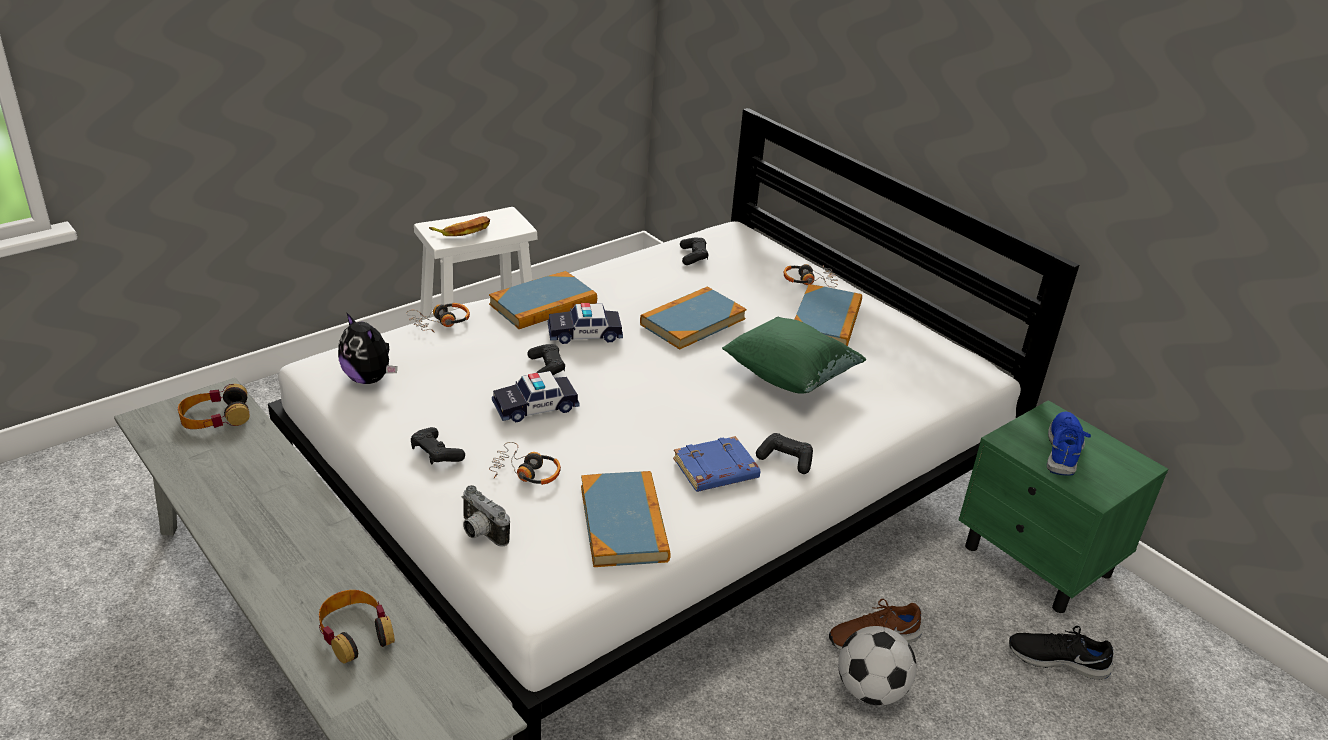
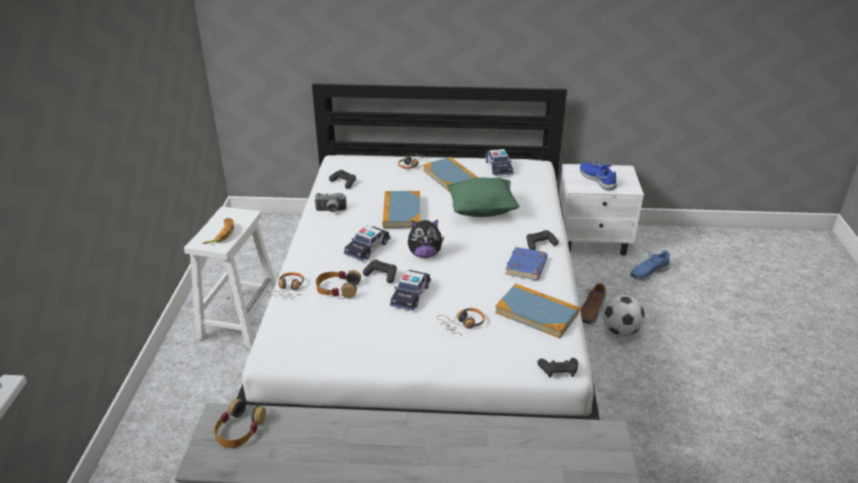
camera: 45 degrees left, 0 degrees up
(355, 632) = (507, 452): headphones -> headphones (338, 288)
(369, 378) = (308, 341): plush toy -> plush toy (425, 254)
(436, 453) = (412, 347): black game controller -> black game controller (558, 371)
(480, 533) = (496, 363): camera -> camera (331, 211)
(543, 304) = (320, 247): book -> none
(913, 344) = (498, 167): none -> toy car
(1038, 561) = (593, 241): green nightstand -> white nightstand
(1057, 659) = (648, 272): black shoe -> blue shoe

